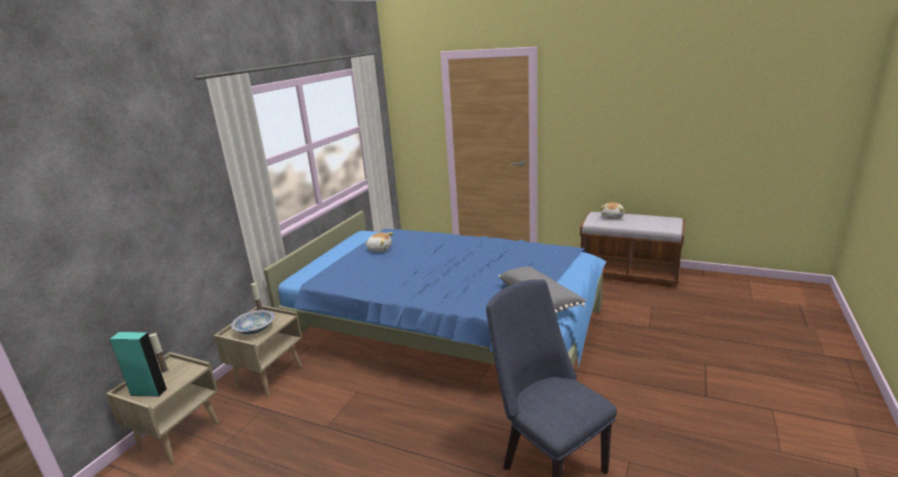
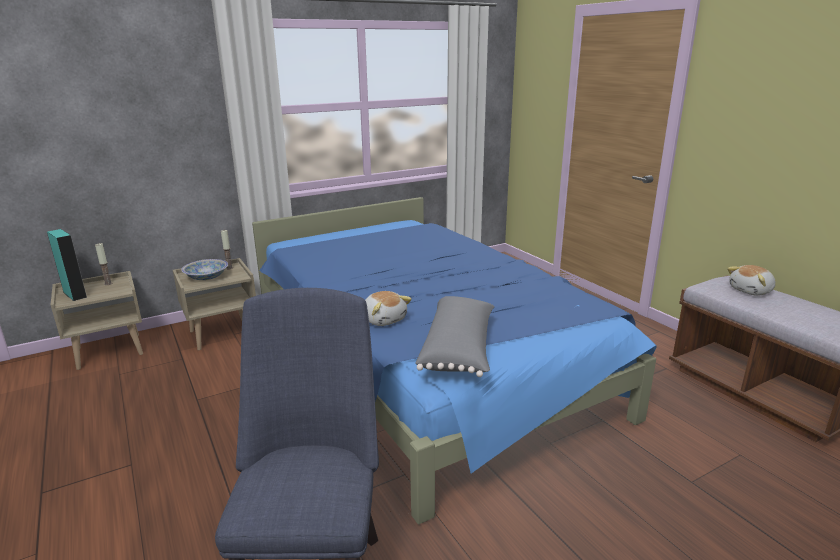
camera: 35 degrees right, 0 degrees up
(379, 249) = (392, 239): plush toy -> plush toy (384, 319)

